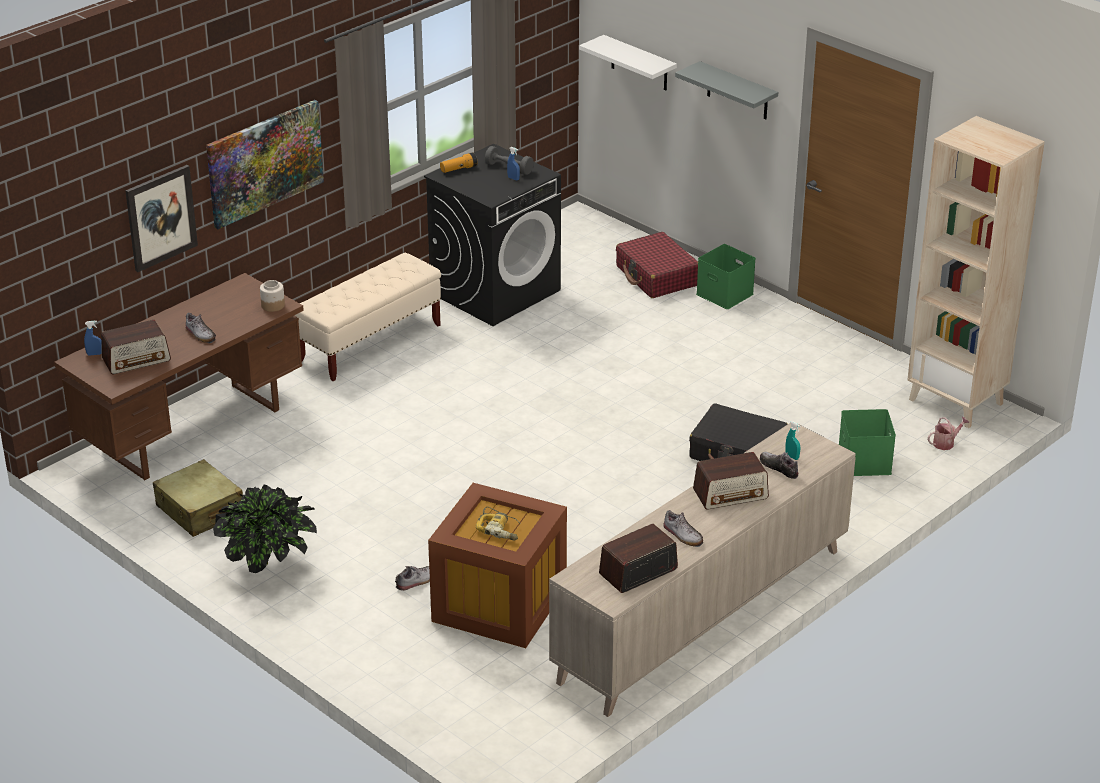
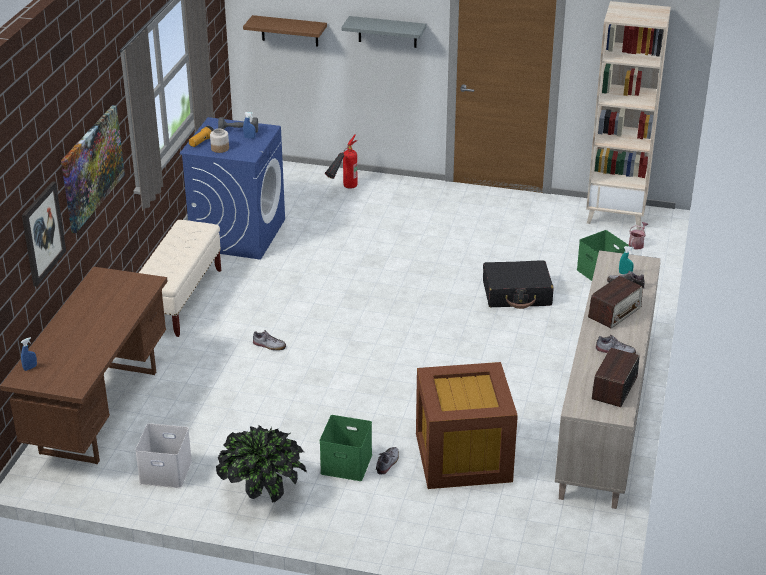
camera: 30 degrees left, 0 degrees up
(137, 360) = (72, 361): radio -> none
(200, 334) = (105, 324): shoe -> shoe (269, 345)
(200, 510) = (167, 471): beige suitcase -> white storage box
(272, 305) = (142, 284): jar -> jar (219, 148)
(495, 291) = (238, 234): black washing machine -> blue washing machine
(500, 529) = (468, 395): power drill -> none
(639, 63) = (289, 31): white shelf -> brown shelf
(657, 276) = (343, 191): red suitcase -> fire extinguisher
(723, 294) = (400, 190): green storage box -> green storage box (345, 464)

